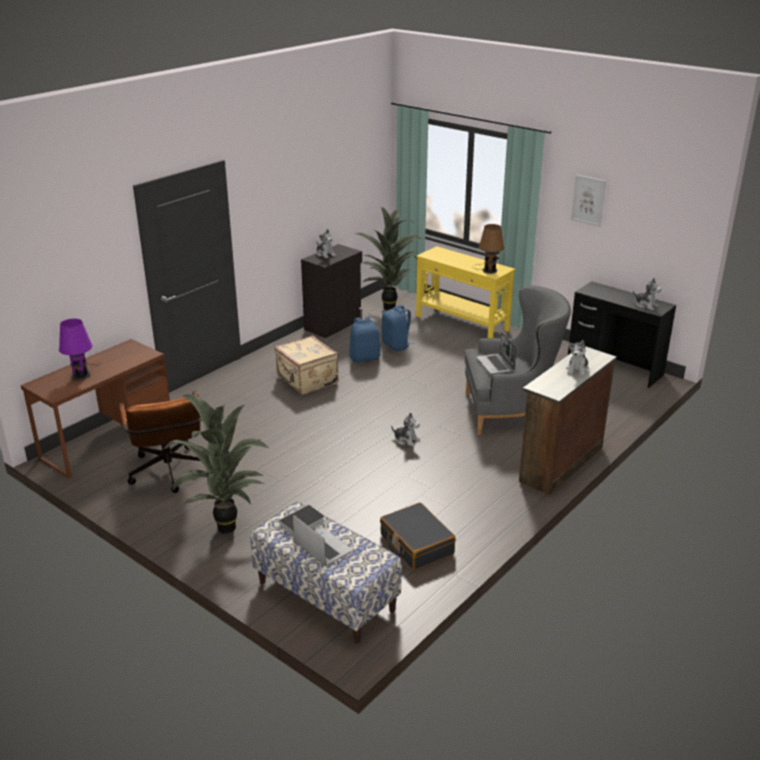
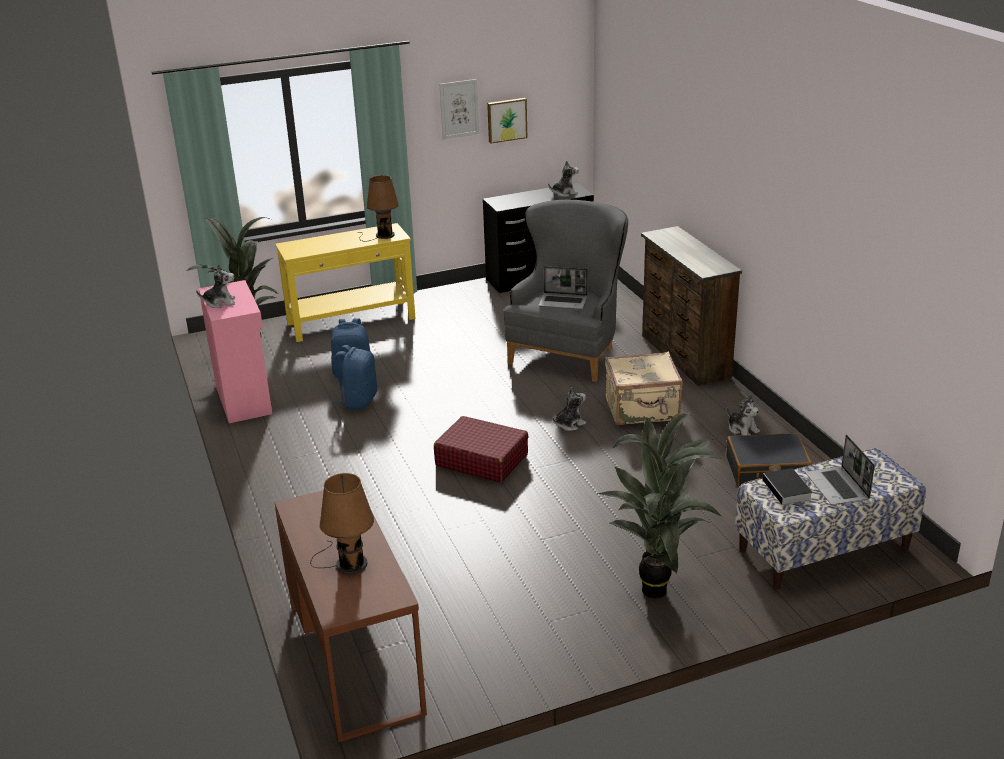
camera: 60 degrees left, 0 degrees up
(81, 374) = (348, 563): purple table lamp -> brown table lamp
(170, 474) = (497, 613): brown office chair -> none
(306, 380) = (366, 454): beige suitcase -> beige suitcase (642, 410)
(321, 547) = (838, 487): laptop -> laptop turned 90 degrees counterclockwise
(332, 420) = (481, 460): none -> red suitcase
(334, 325) = (244, 399): black cabinet -> pink cabinet
(577, 370) = (690, 247): plush toy -> plush toy (742, 429)
(625, 224) = (506, 120): none -> picture

